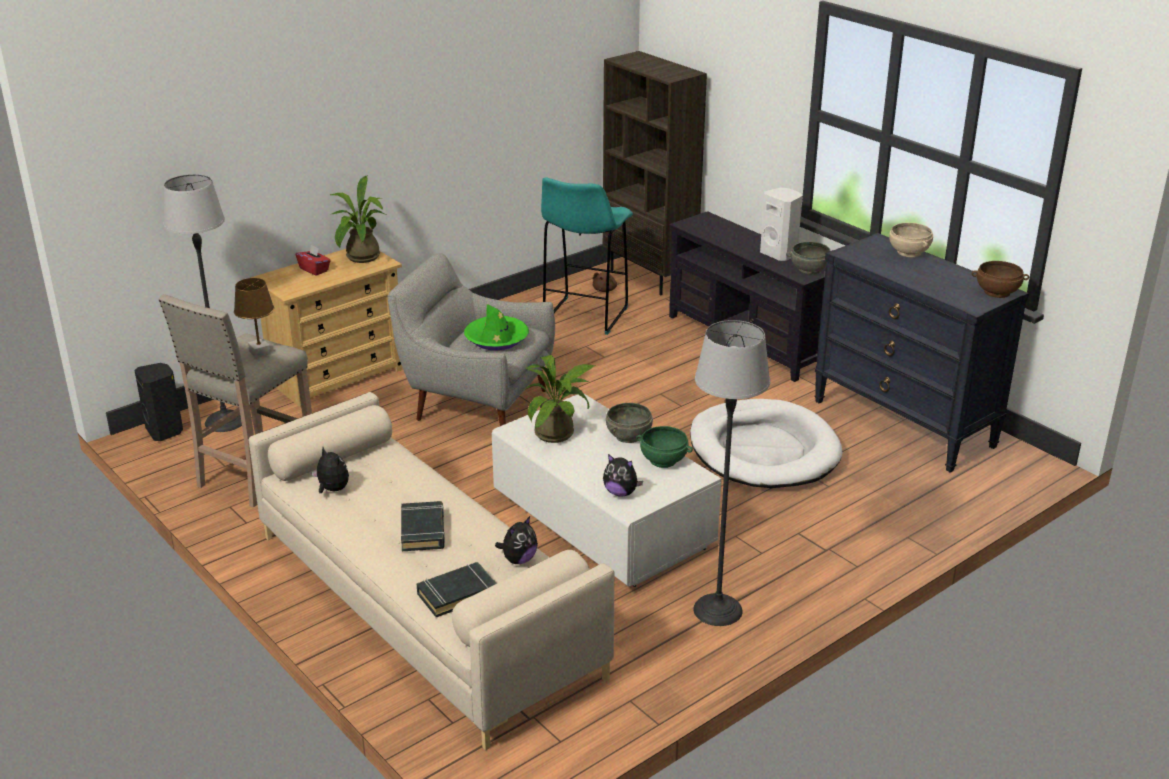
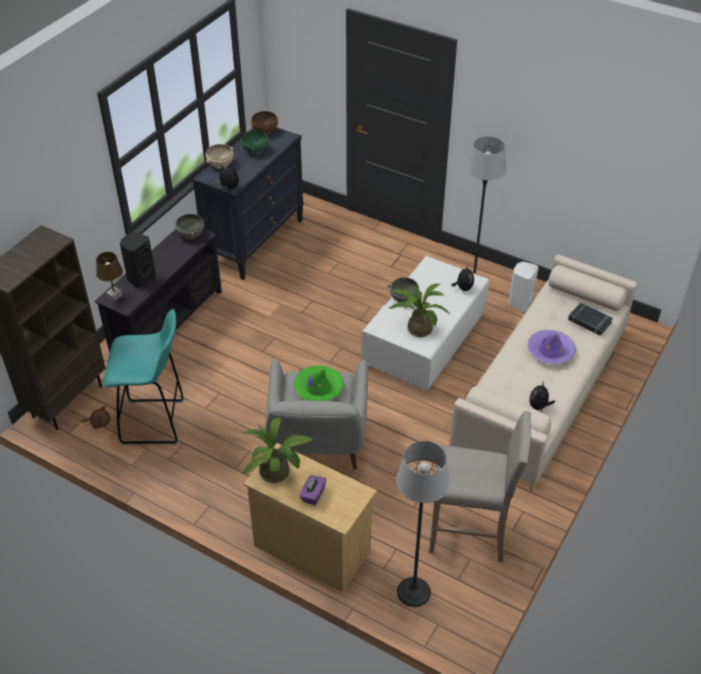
camera: 110 degrees left, 15 degrees up
(165, 431) = (447, 626): black speaker -> black speaker (140, 278)
(259, 352) = (463, 465): brown table lamp -> brown table lamp (114, 296)
(314, 270) = (313, 495): red tissue box -> purple tissue box
(423, 531) = (550, 351): black book -> purple hat
(518, 560) = (547, 308): plush toy -> plush toy (229, 188)
(663, 461) = (422, 279): green bowl -> green bowl (256, 150)
(763, 450) = (313, 292): white dog bed -> none
(779, 254) = (168, 251): white speaker -> white speaker (519, 303)

